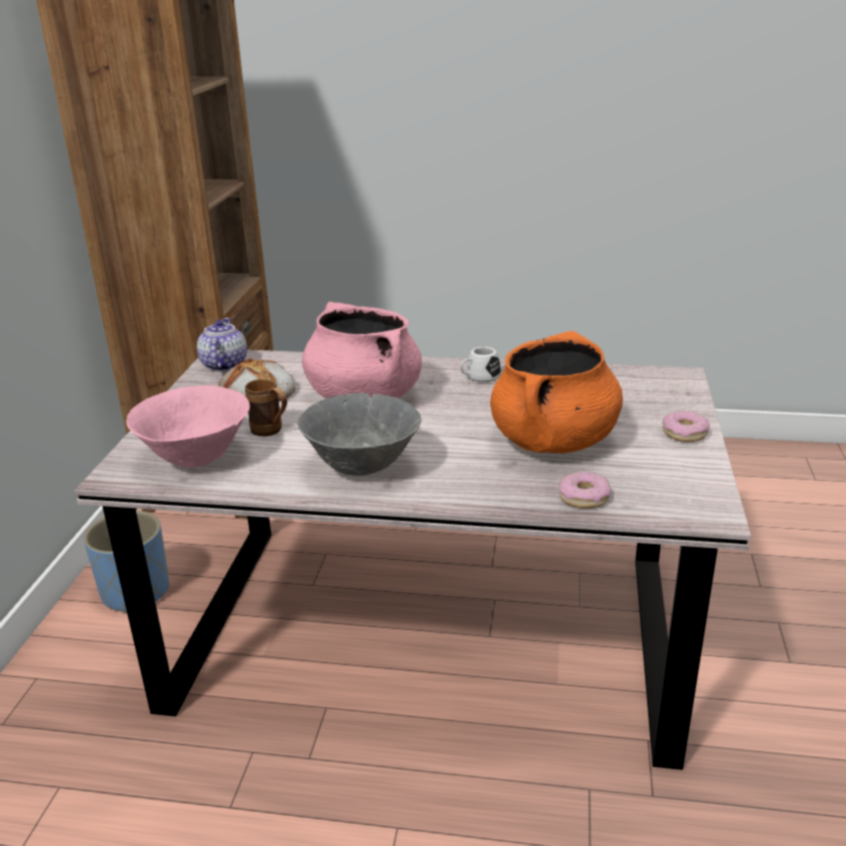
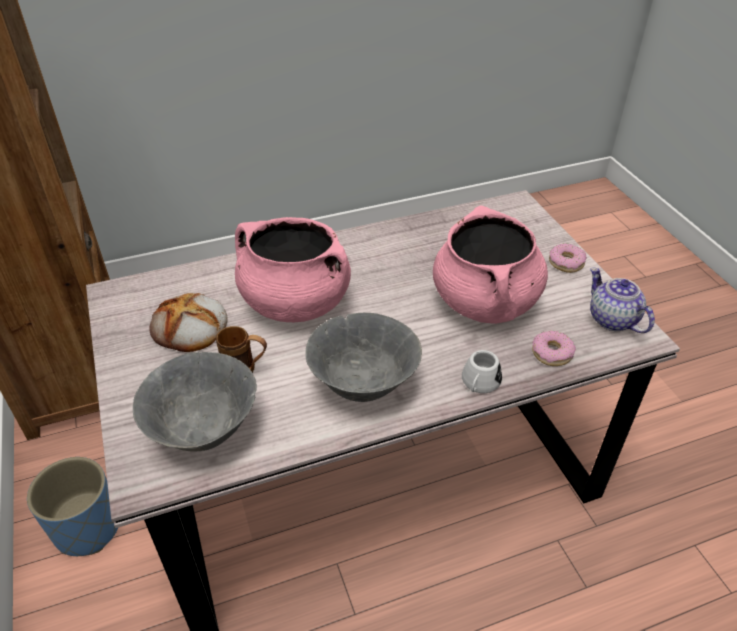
camera: 30 degrees left, 15 degrees up
(197, 459) = (204, 430): pink bowl -> grey bowl
(223, 364) = (124, 302): teapot -> teapot (611, 319)
(479, 377) = (372, 249): white mug -> white mug (479, 384)
(554, 441) = (485, 302): orange cooking pot -> pink cooking pot

